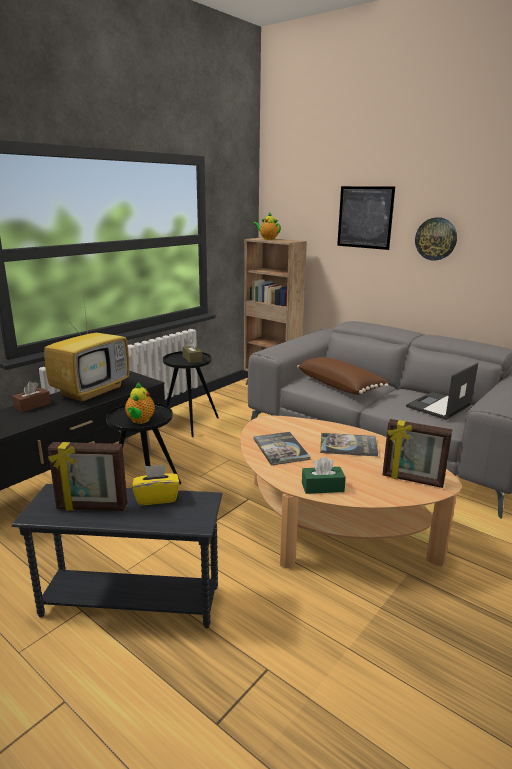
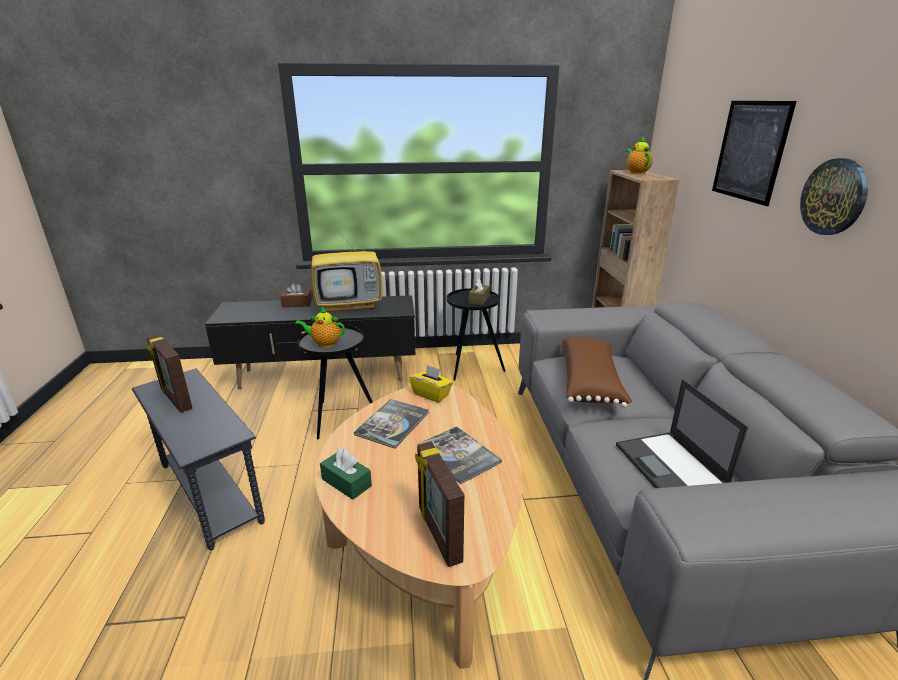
camera: 45 degrees right, 5 degrees up
(140, 421) = (324, 344): teapot -> teapot turned 45 degrees clockwise
(157, 498) = (215, 414): yellow tissue box -> yellow tissue box (431, 394)
(439, 406) = (671, 466): laptop -> laptop turned 105 degrees counterclockwise

